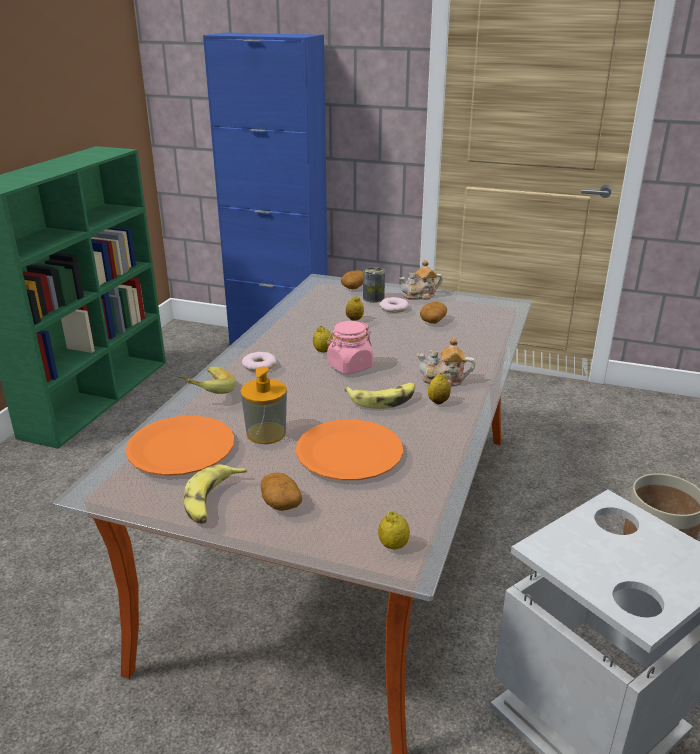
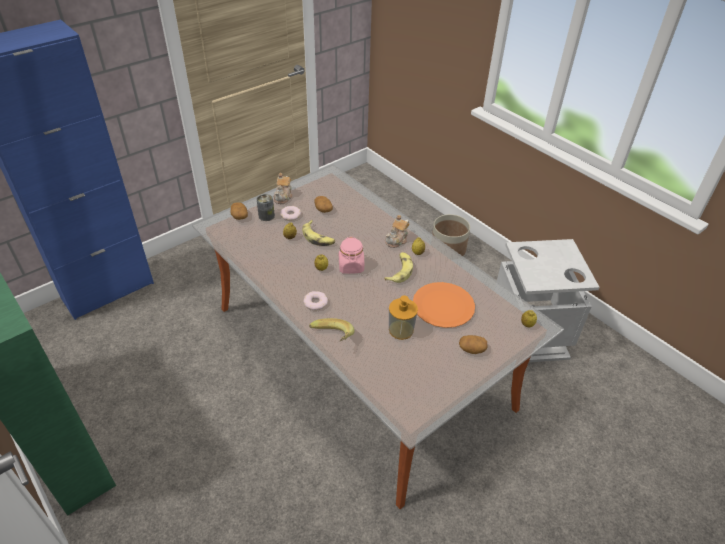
camera: 60 degrees left, 15 degrees up
(181, 448) = (391, 371): orange plate -> none
(212, 500) = (454, 375): banana -> banana (318, 237)

